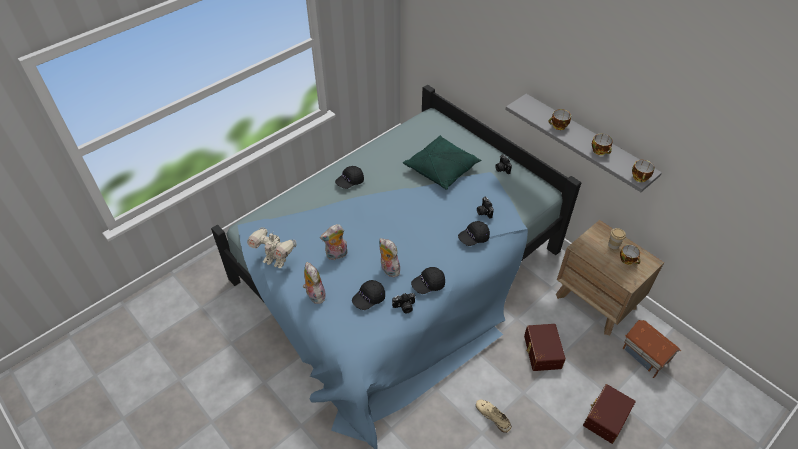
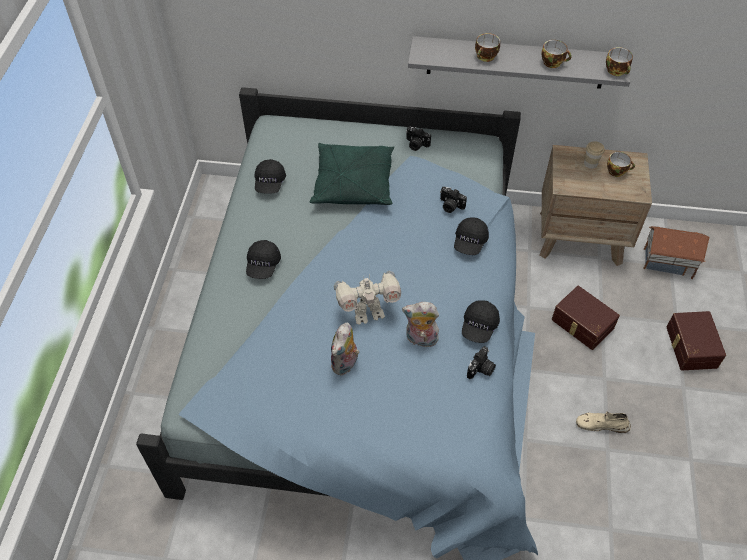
camera: 40 degrees left, 5 degrees up
(275, 260) = (279, 423): toy robot -> toy robot (368, 313)
(314, 295) = (370, 429): plush toy -> none
(369, 299) = (435, 389): black cap -> black cap (270, 183)

